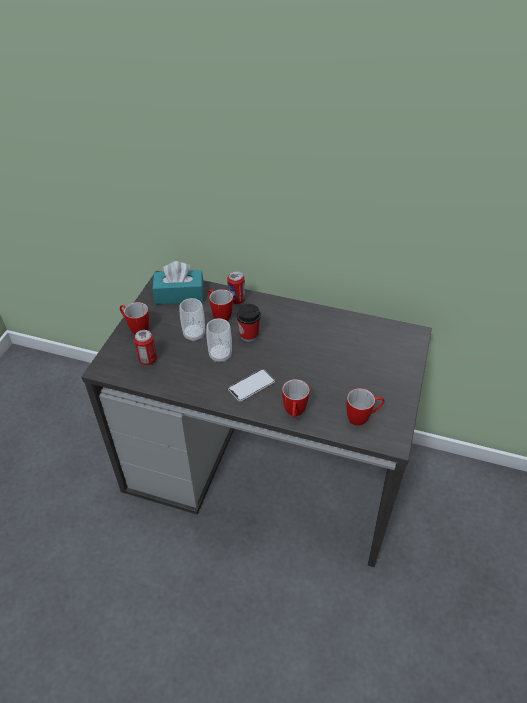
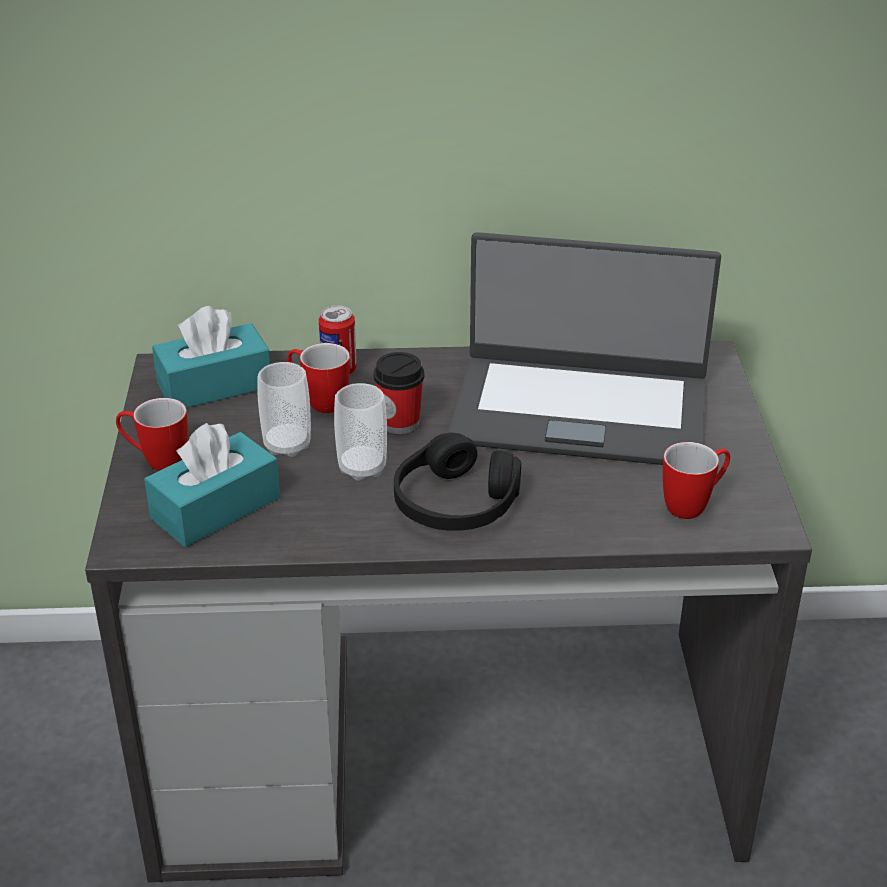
camera: 20 degrees left, 10 degrees down
(148, 360) = (215, 508): can -> turquoise tissue box
(251, 386) = (455, 503): phone -> black headphones
(294, 414) = (564, 528): mug -> none
(335, 349) = (580, 410): none -> laptop

